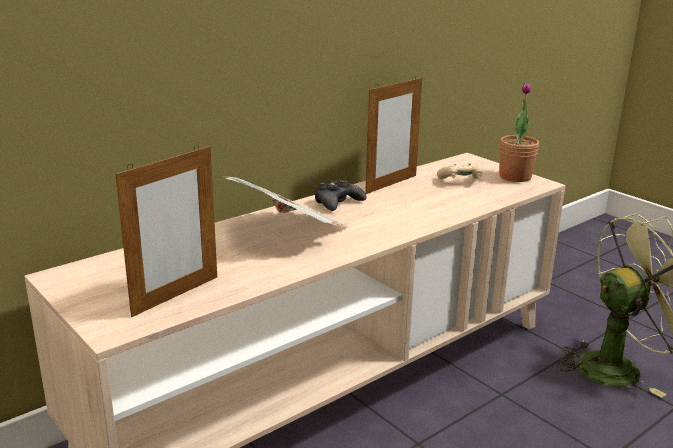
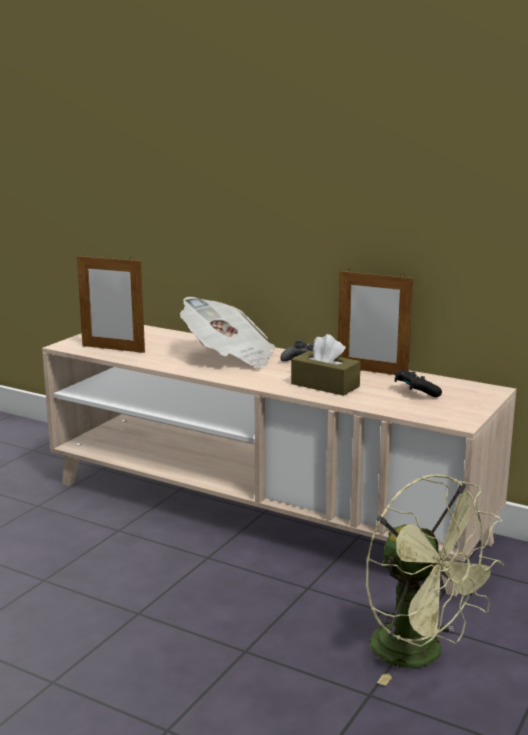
camera: 70 degrees right, 5 degrees down
(419, 208) = (325, 385): none -> brown tissue box
(461, 181) = (415, 392): beige game controller -> black game controller
(515, 177) = (464, 411): potted plant -> none

